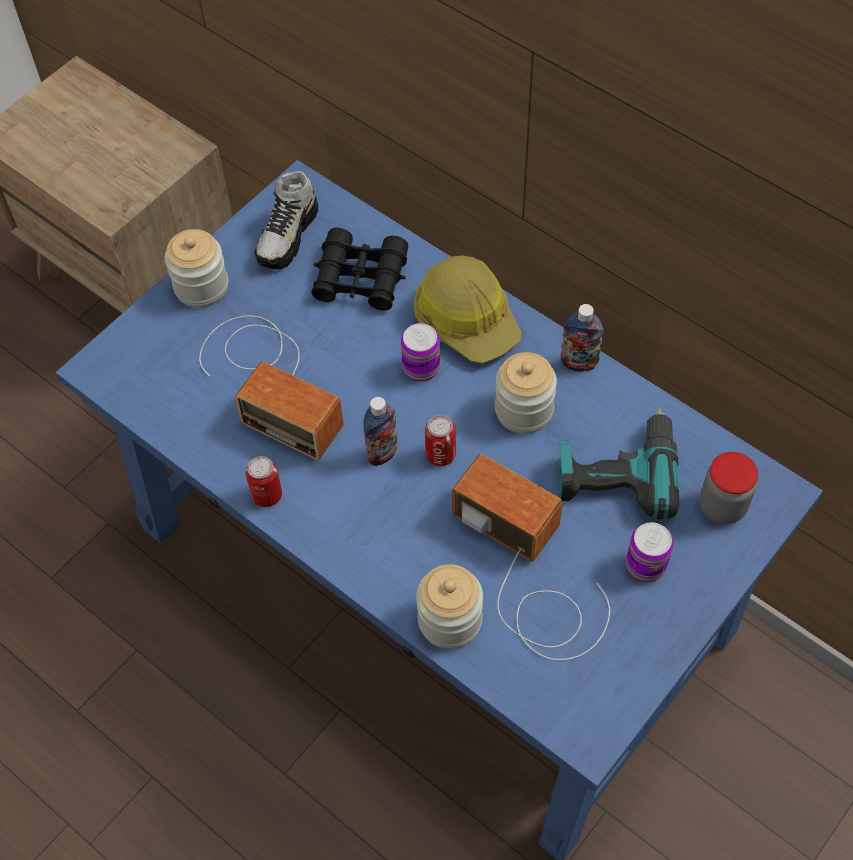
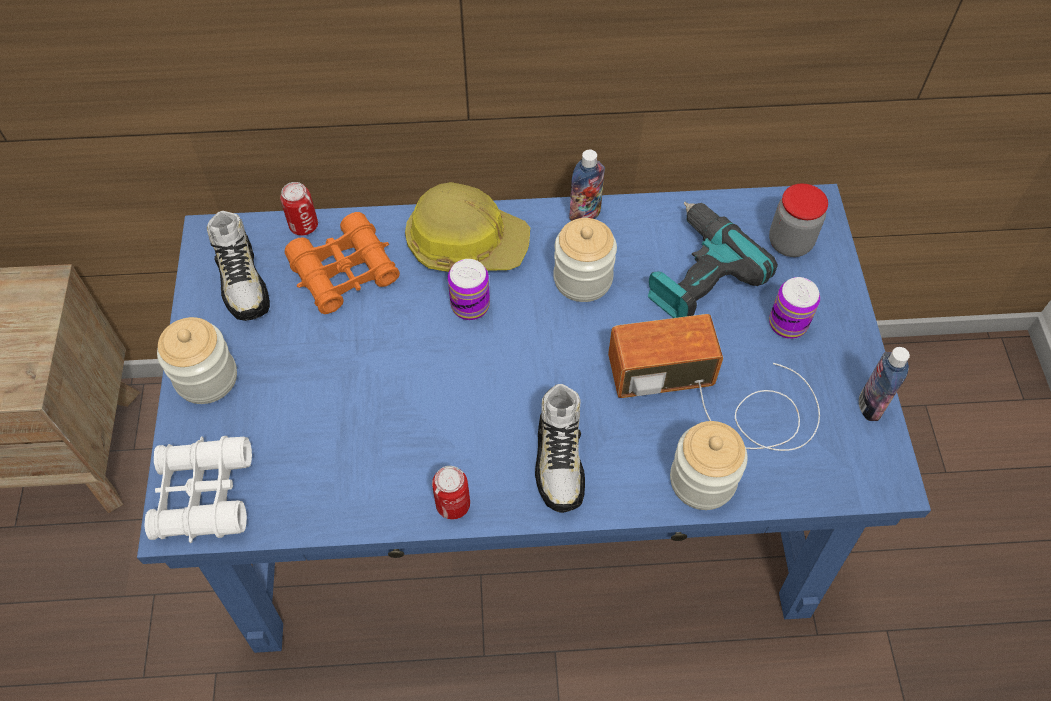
camera: 45 degrees left, 0 degrees up
(127, 363) = (203, 495): none -> white binoculars
(270, 381) = (355, 410): radio -> none
(360, 278) = (345, 272): black binoculars -> orange binoculars
(367, 524) = (560, 459): none -> shoe
(382, 453) = (511, 395): bottle -> bottle (870, 405)
(440, 454) = (558, 360): can -> can (304, 226)

